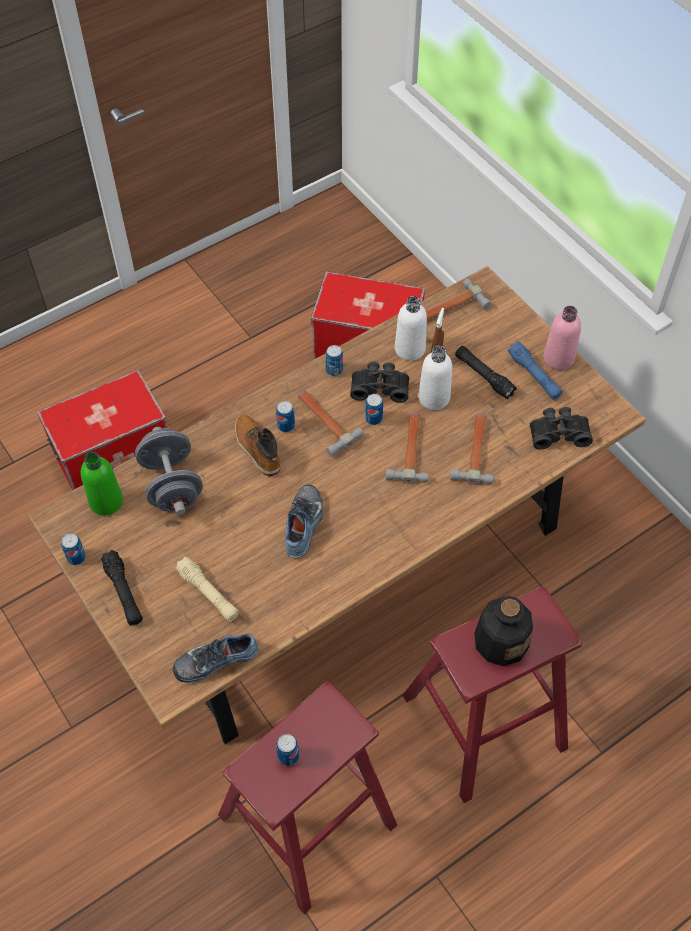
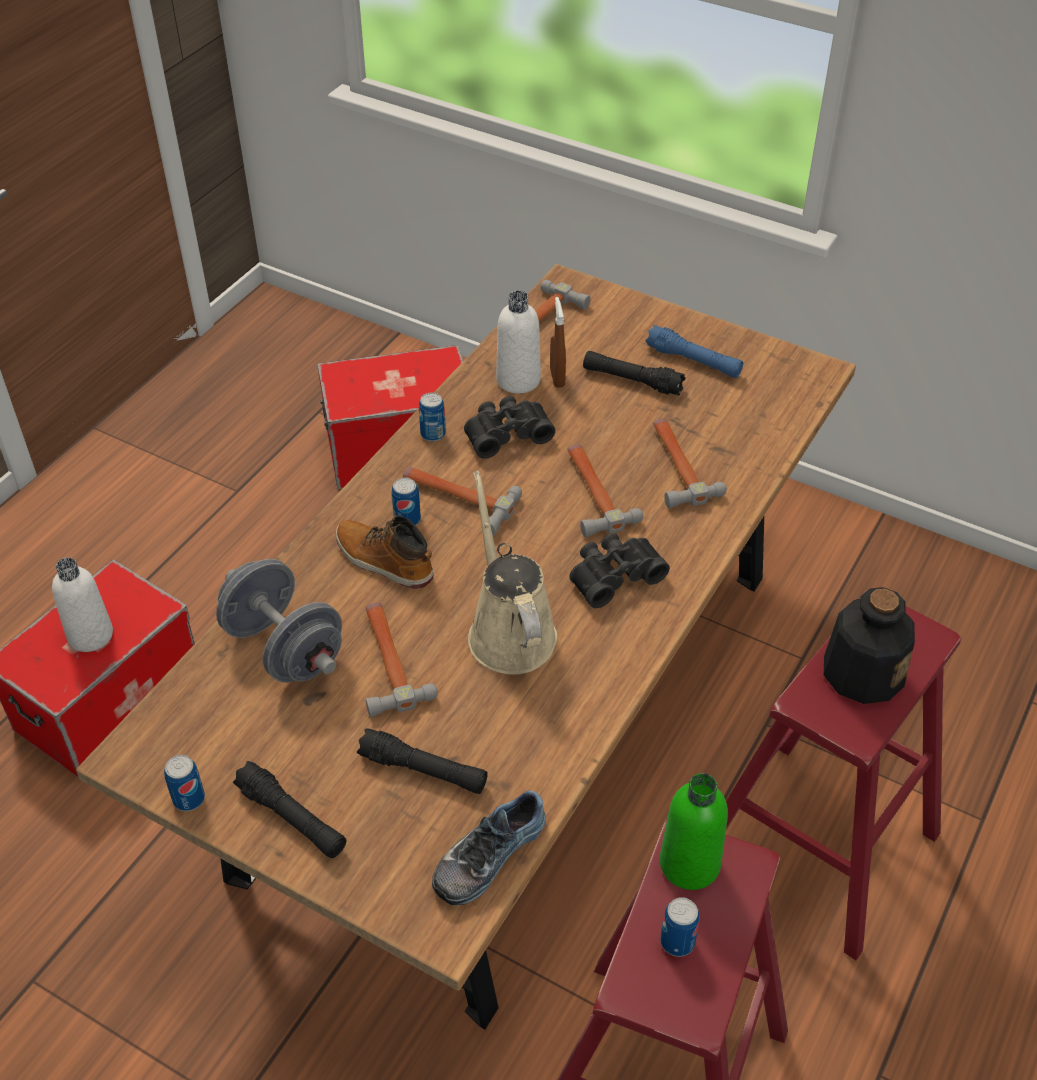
camera: 25 degrees left, 10 degrees down
(106, 501) = (195, 706): green bottle -> green bottle (689, 864)
(208, 593) = (423, 770): beige flashlight -> black flashlight
(225, 516) = (388, 660): none -> hammer
(305, 525) = (509, 631): shoe -> beige watering can
(373, 418) = (521, 472): can -> none
(434, 398) = (585, 424): white bottle -> white bottle (90, 635)
(558, 358) = (710, 334): pink bottle -> none
(558, 432) = (765, 412): black binoculars -> black binoculars (613, 575)

